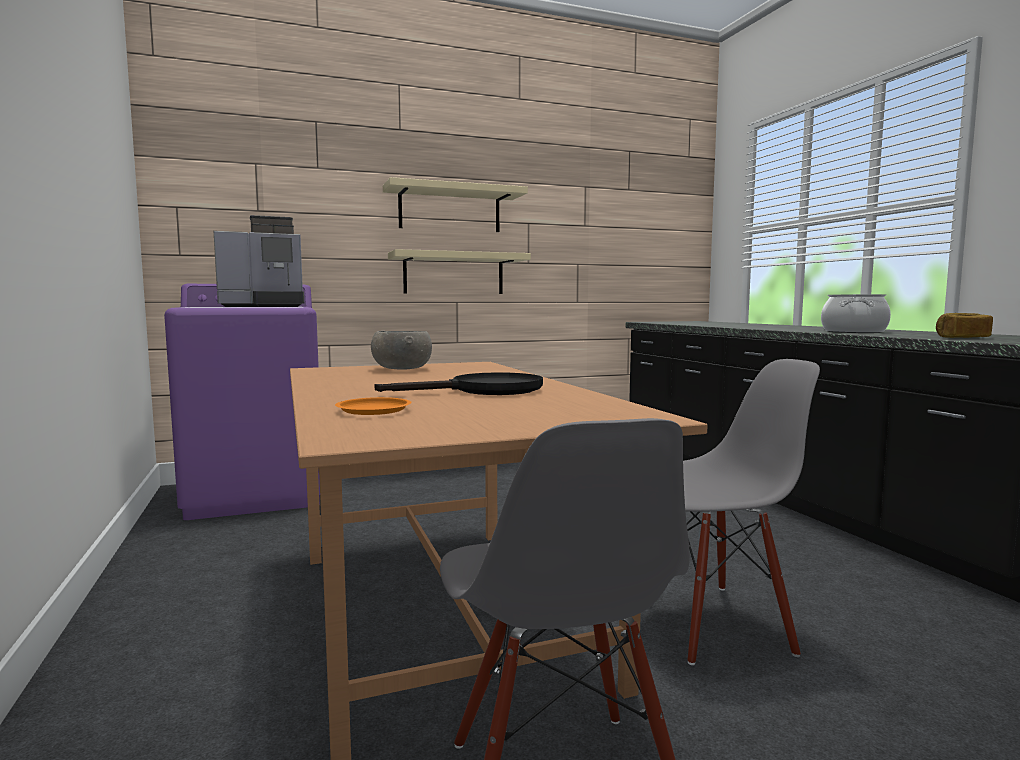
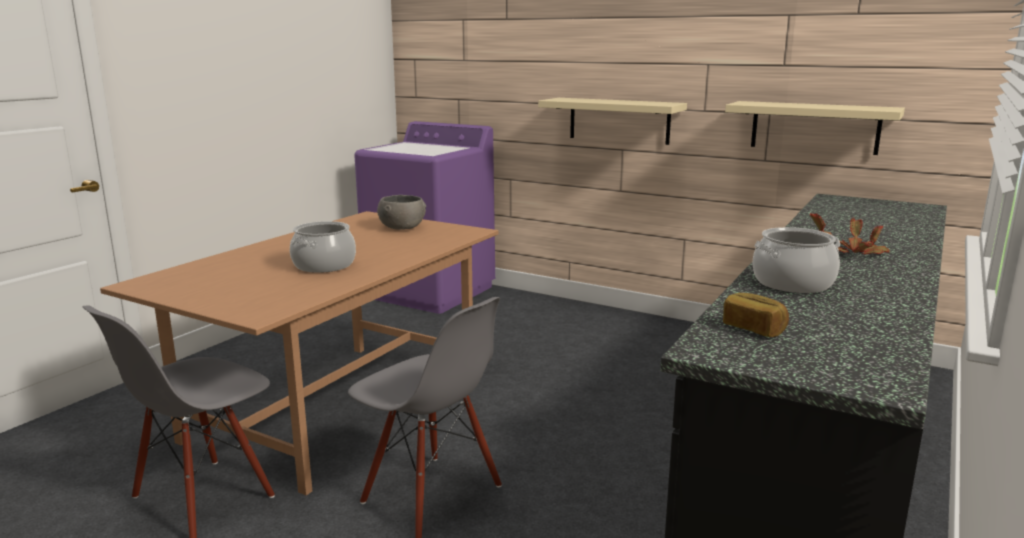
camera: 50 degrees right, 10 degrees up
(265, 306) = (431, 149): coffee machine -> none
(374, 410) = (219, 267): orange plate -> none
(450, 210) = (618, 53): beige shelf -> beige shelf (814, 127)
(484, 390) = (324, 265): black frying pan -> cooking pot
(786, 327) = (851, 251): none -> potted plant

